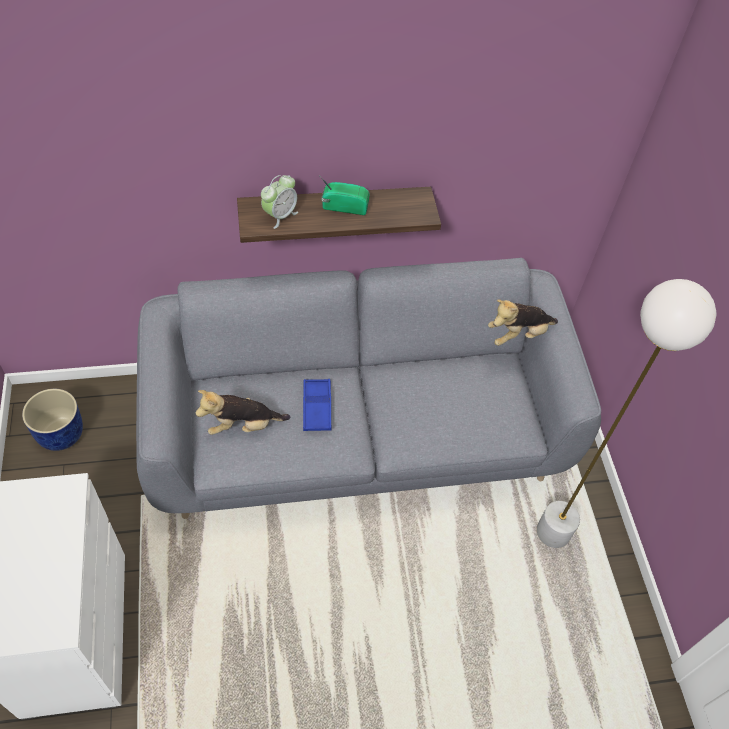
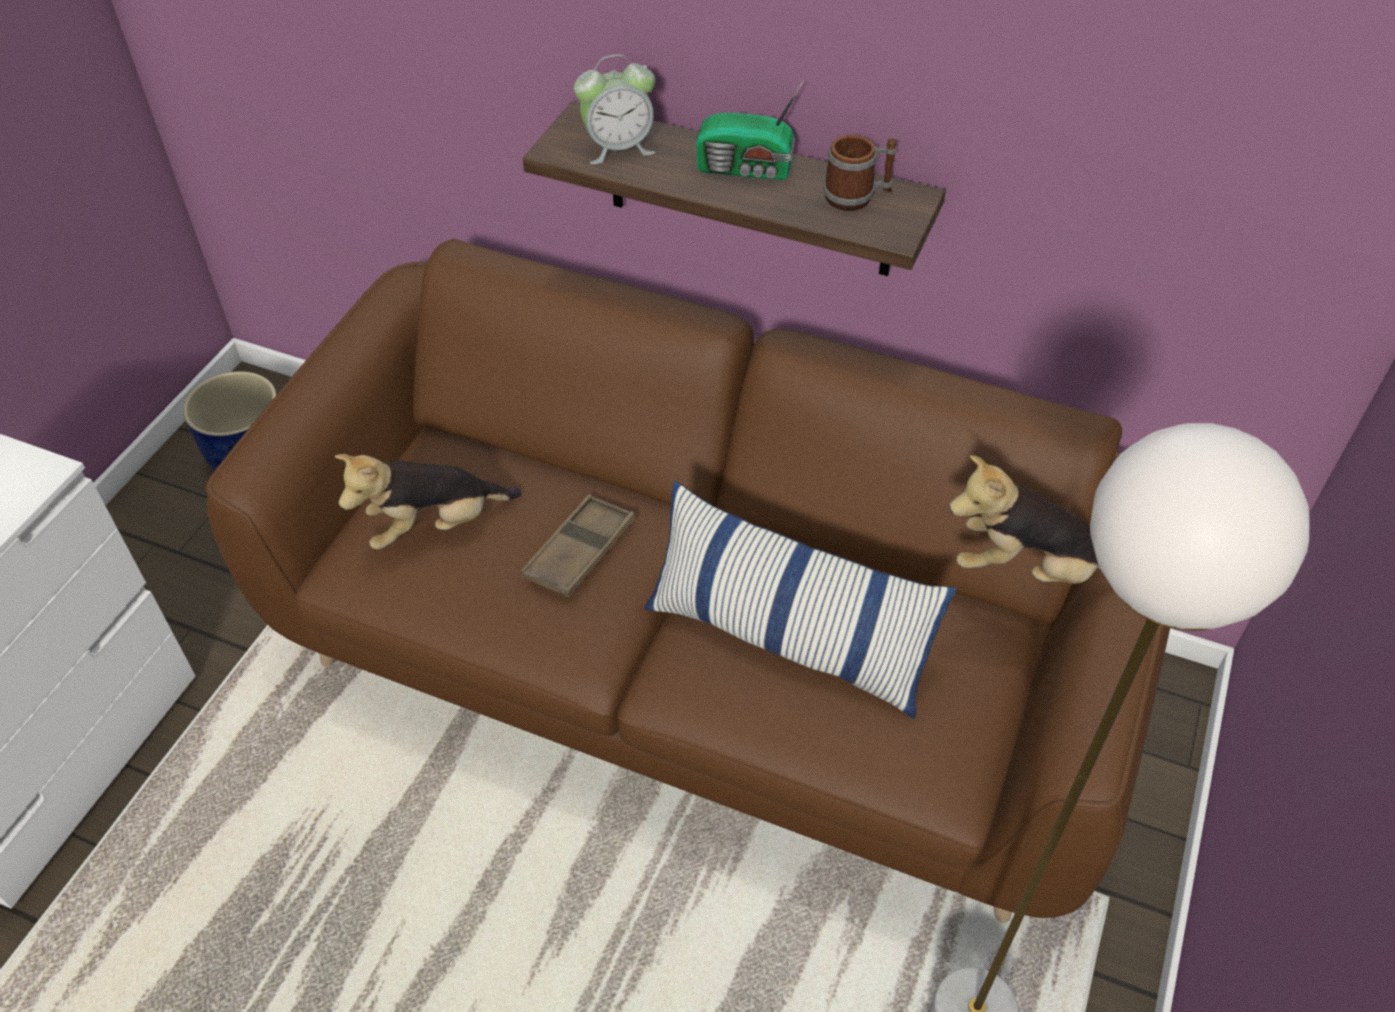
camera: 35 degrees right, 5 degrees down
(242, 425) = (434, 526): plush toy -> plush toy turned 45 degrees counterclockwise
(317, 407) = (579, 551): blue tray -> brown tray
(344, 206) = (747, 169): radio -> radio turned 150 degrees clockwise
(357, 435) = (697, 666): grey sofa -> brown sofa
(399, 203) = (857, 196): none -> mug
(429, 405) = (787, 637): none -> pillow

